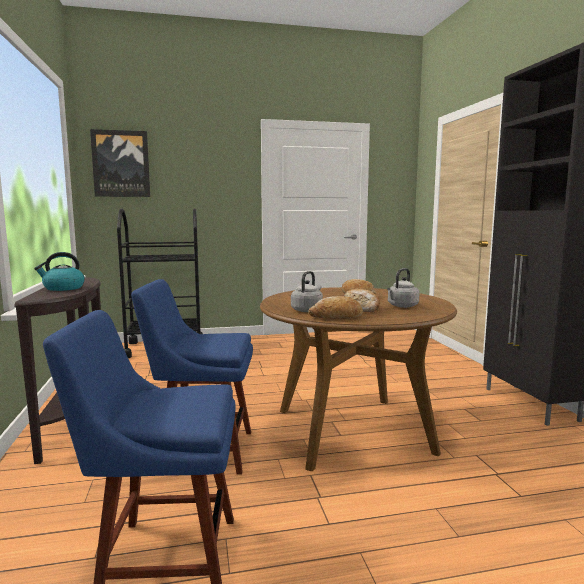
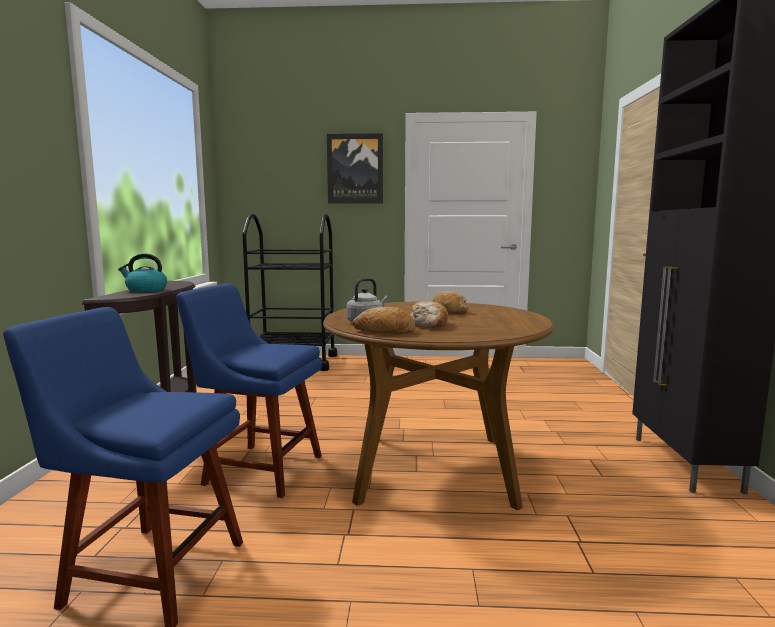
camera: 15 degrees right, 0 degrees up
(121, 164) = (258, 167): picture -> picture (355, 169)
(401, 306) = (482, 324): grey kettle -> none

